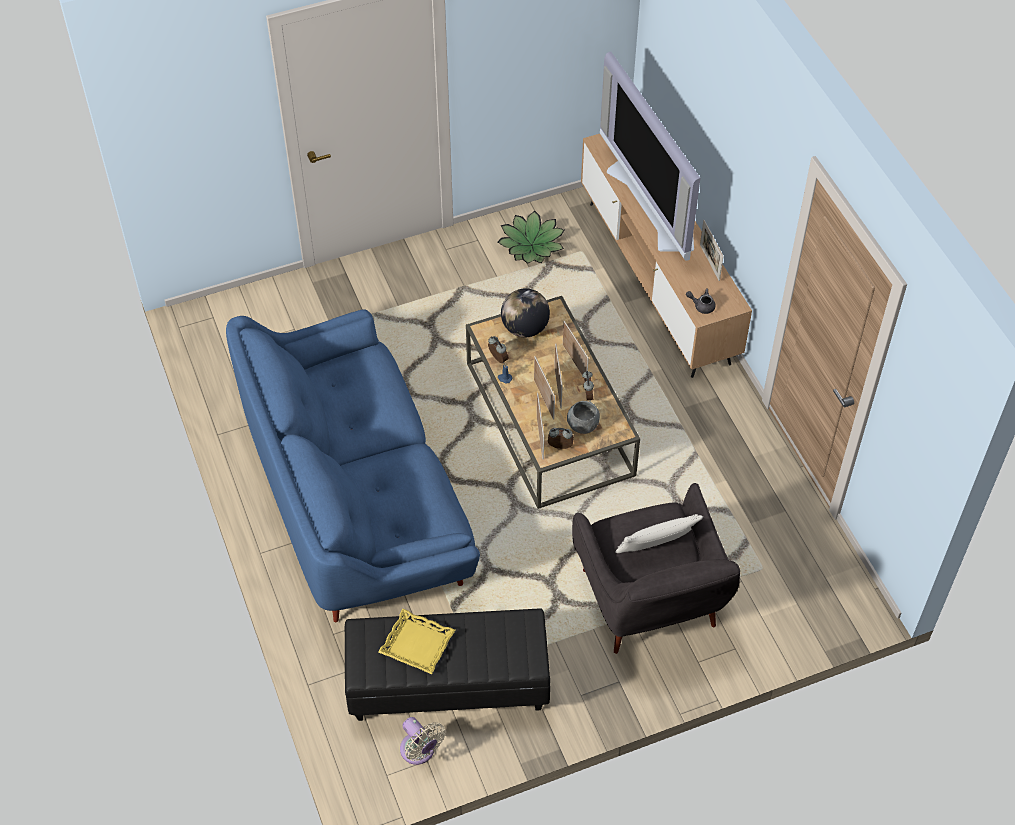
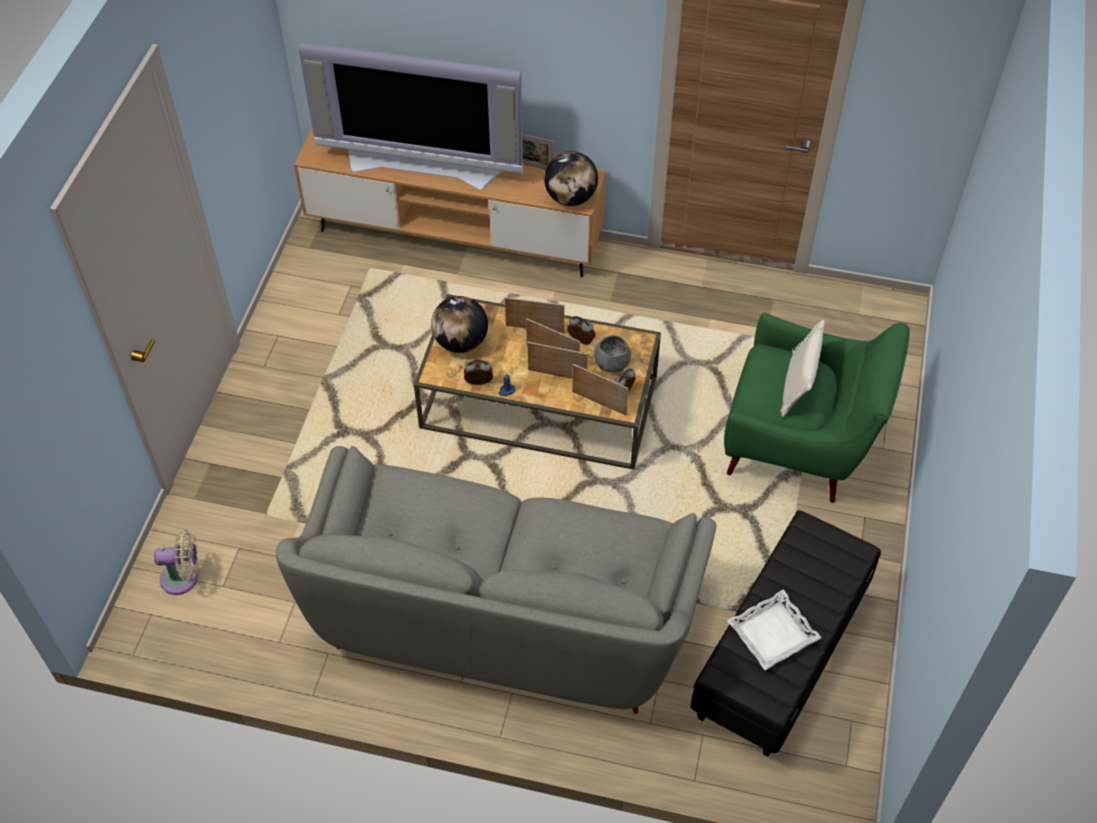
camera: 55 degrees left, 0 degrees up
(358, 498) = (502, 609): blue sofa -> grey sofa
(416, 645) = (773, 634): yellow tray -> white tray
(419, 751) = (837, 721): beige fan -> beige fan (183, 578)
(532, 245) = (325, 299): potted plant -> none
(650, 604) = (800, 446): grey armchair -> green armchair
(701, 305) = (570, 198): grey teapot -> globe

